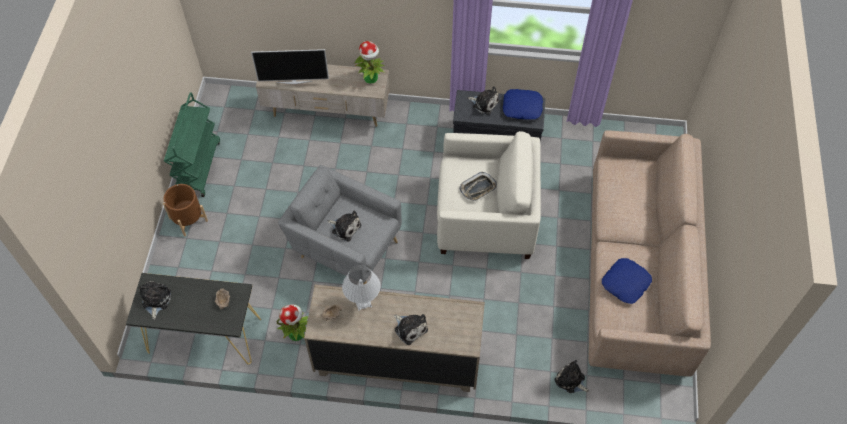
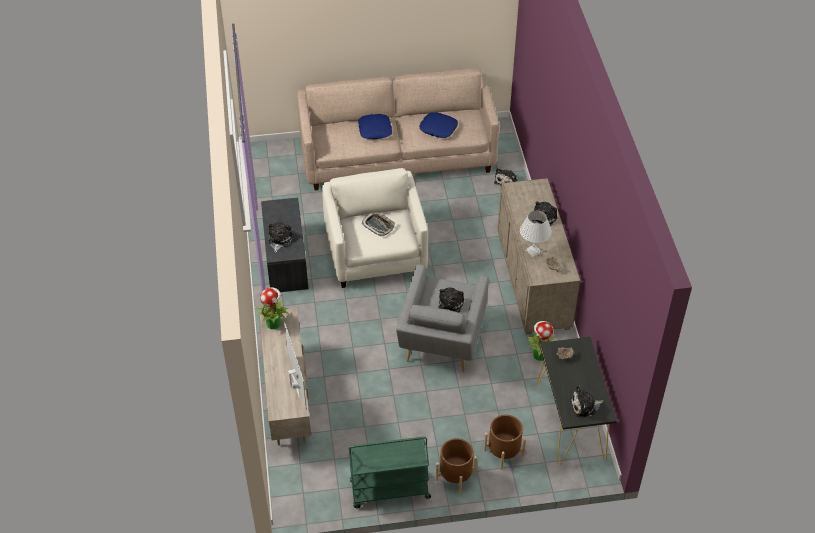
camera: 105 degrees left, 10 degrees down
(195, 265) = (503, 453): none -> brown planter
(522, 107) = (277, 214): blue pillow -> blue pillow (375, 130)

